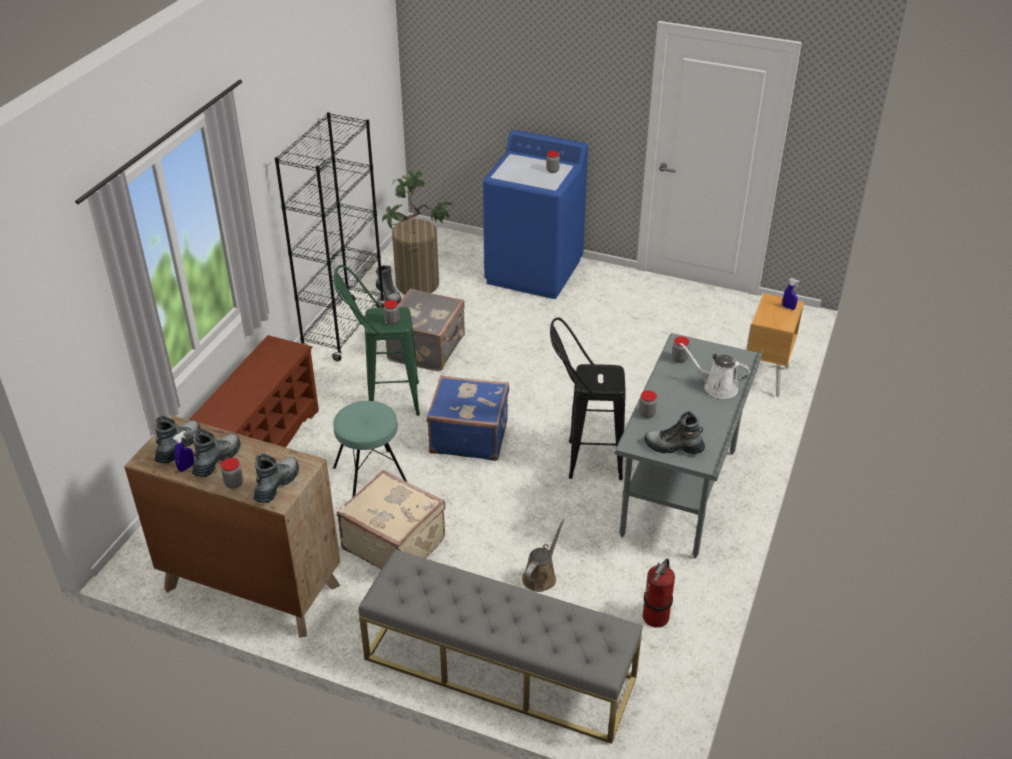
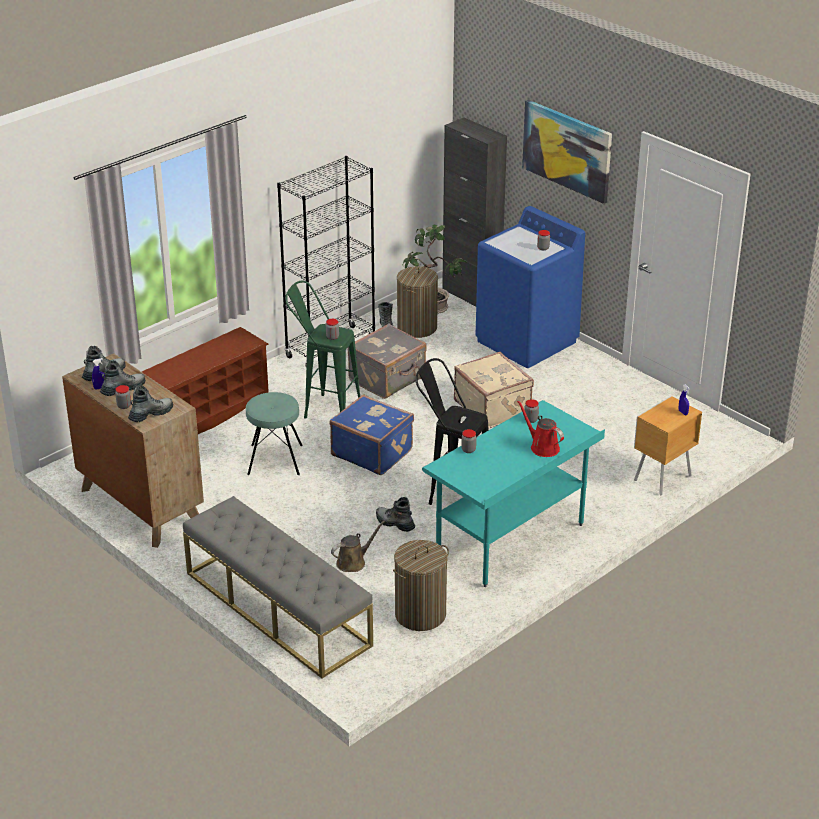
camera: 25 degrees right, 5 degrees down
(394, 543) = (261, 508): beige suitcase -> beige suitcase (493, 407)
(447, 238) = (471, 295): none -> black cabinet
(557, 61) = (567, 150): none -> picture
(656, 616) = (420, 614): fire extinguisher -> laundry basket
(673, 447) = (468, 477): boot -> boot (395, 523)
(679, 493) = (511, 540): grey desk -> turquoise desk
(717, 387) = (542, 447): white watering can -> red watering can

